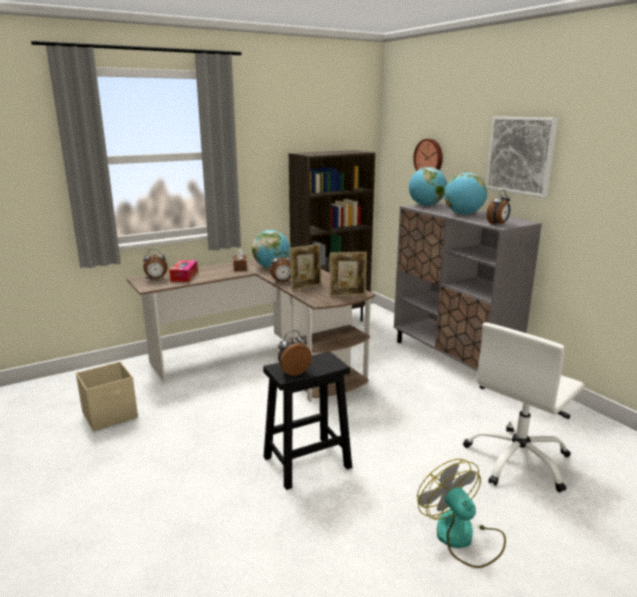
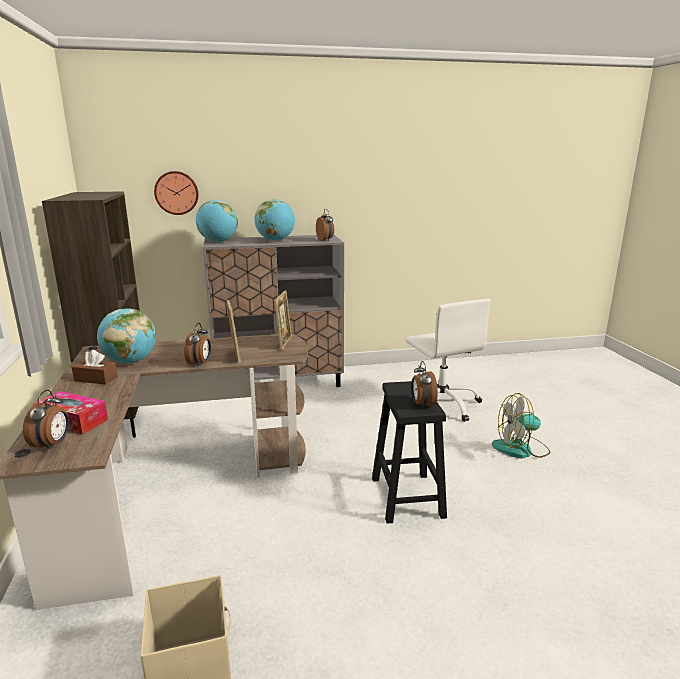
camera: 70 degrees left, 0 degrees up
(520, 155) = (298, 179): picture -> none

